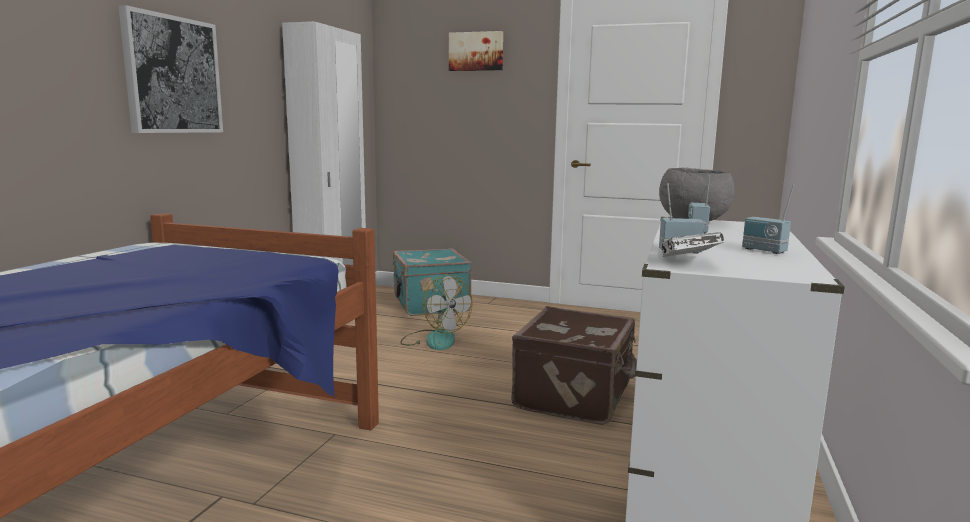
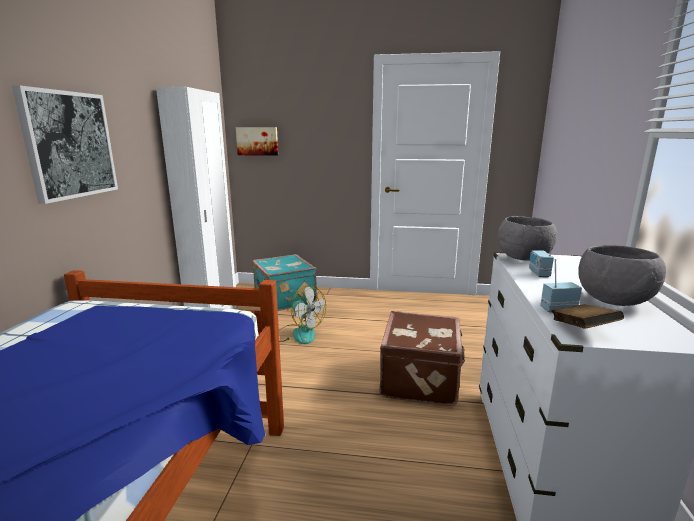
camera: 10 degrees left, 5 degrees up
(476, 51) = (308, 104): picture -> picture (257, 141)
(688, 263) = (582, 329): white book -> brown book
(763, 251) = (614, 301): radio -> grey bowl

